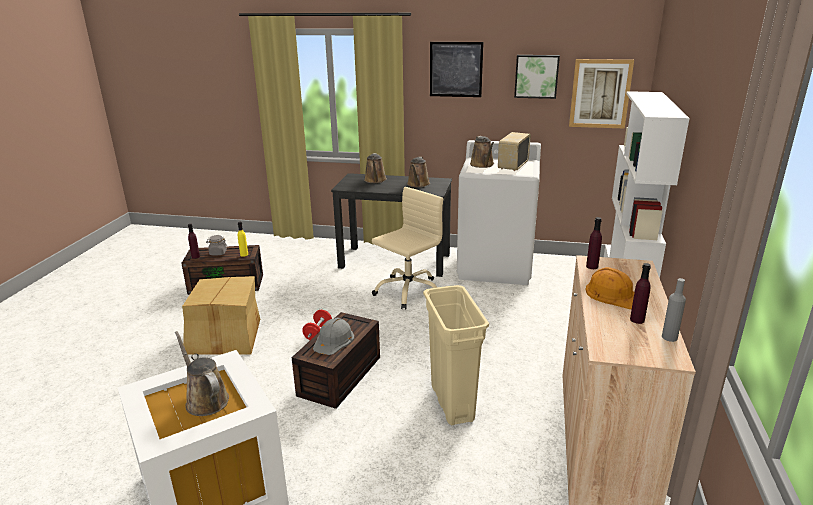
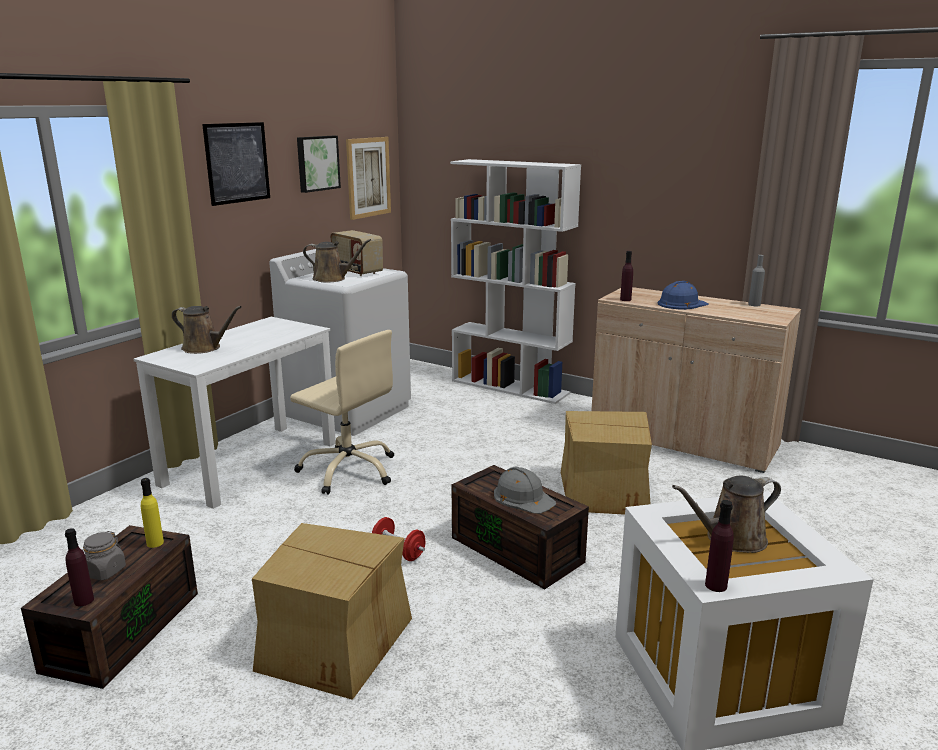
camera: 70 degrees left, 5 degrees down
(395, 261) = (251, 463): black desk -> white desk
(408, 291) = (349, 470): beige office chair -> beige office chair turned 150 degrees clockwise
(418, 184) = (266, 332): brown watering can -> none
(452, 403) = (606, 491): beige trash can -> cardboard box
(613, 294) = (681, 303): orange hard hat -> blue hard hat
(637, 320) = (726, 306): purple bottle -> purple bottle (716, 585)

